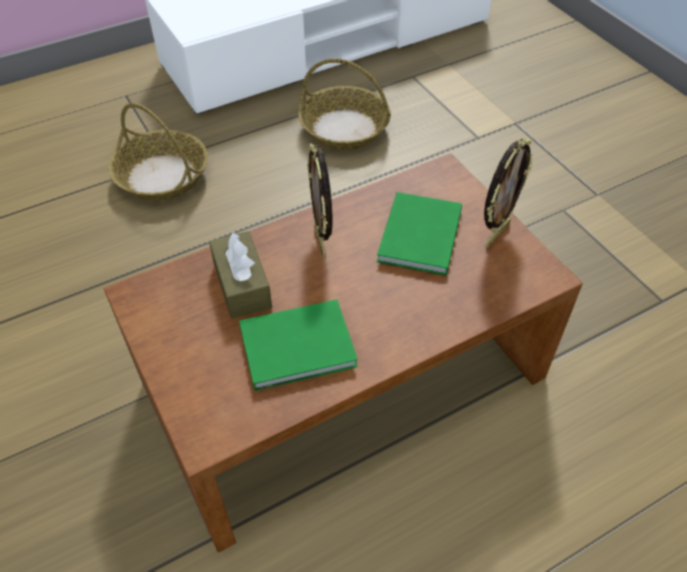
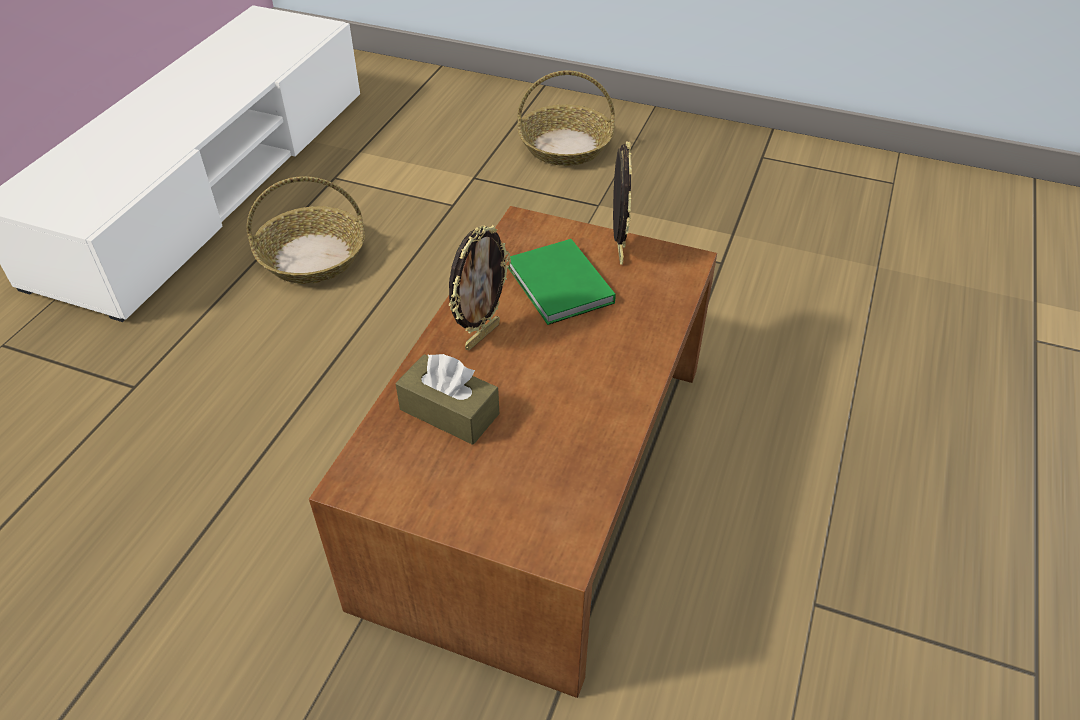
camera: 40 degrees left, 5 degrees down
(163, 176) = (148, 404): basket -> basket (565, 146)
(301, 348) = (561, 429): green book -> none
(321, 242) = (481, 335): picture frame -> picture frame turned 90 degrees counterclockwise

